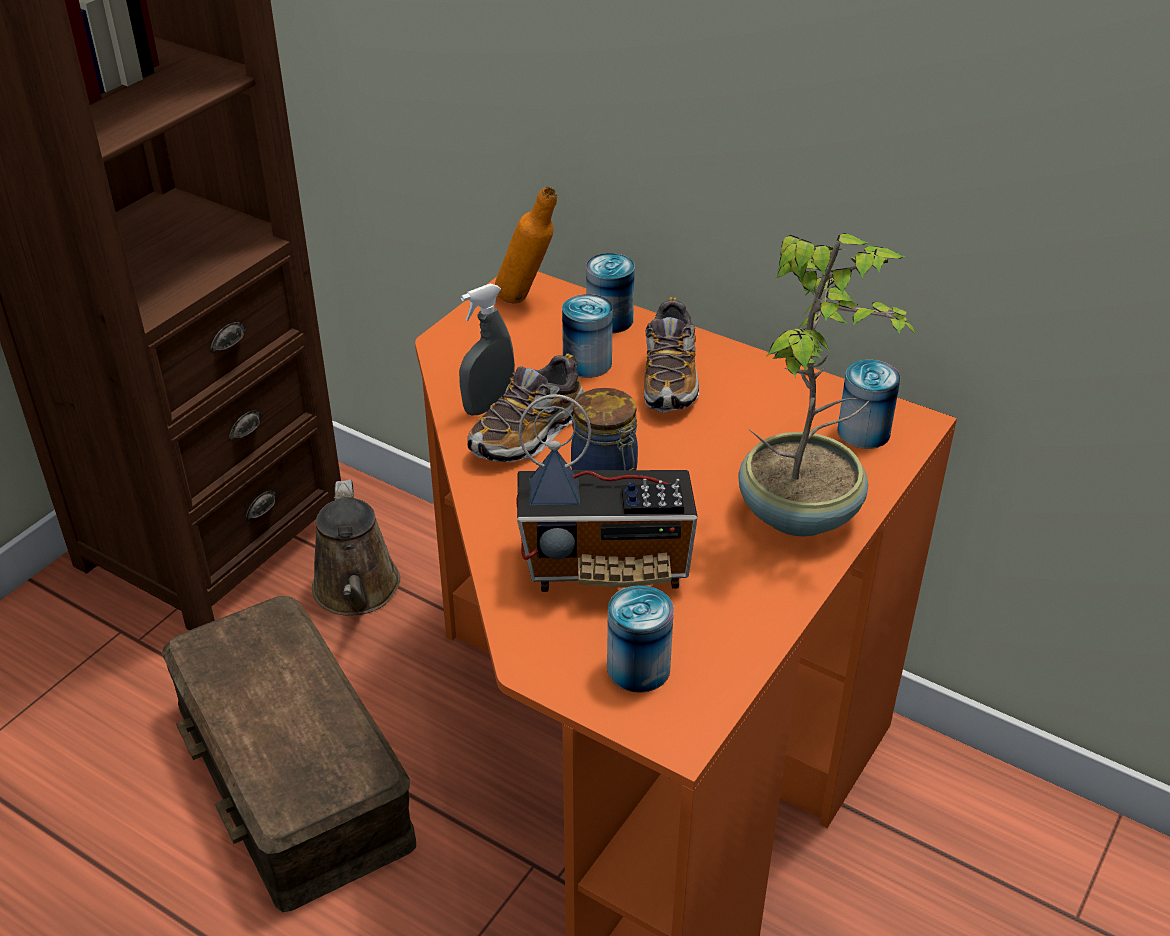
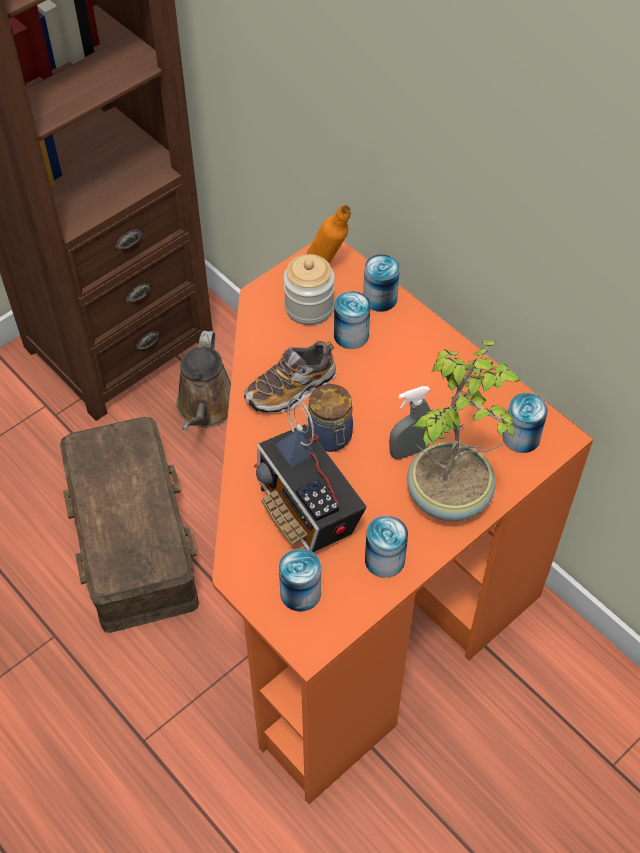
camera: 15 degrees right, 15 degrees up
(488, 406) = (272, 360): grey spray bottle -> grey spray bottle (409, 451)
(518, 343) = (309, 307): none -> jar
(608, 566) = (307, 510): radio -> radio turned 45 degrees clockwise
(670, 380) = (403, 362): shoe -> none
(744, 603) = (384, 560): none -> can

